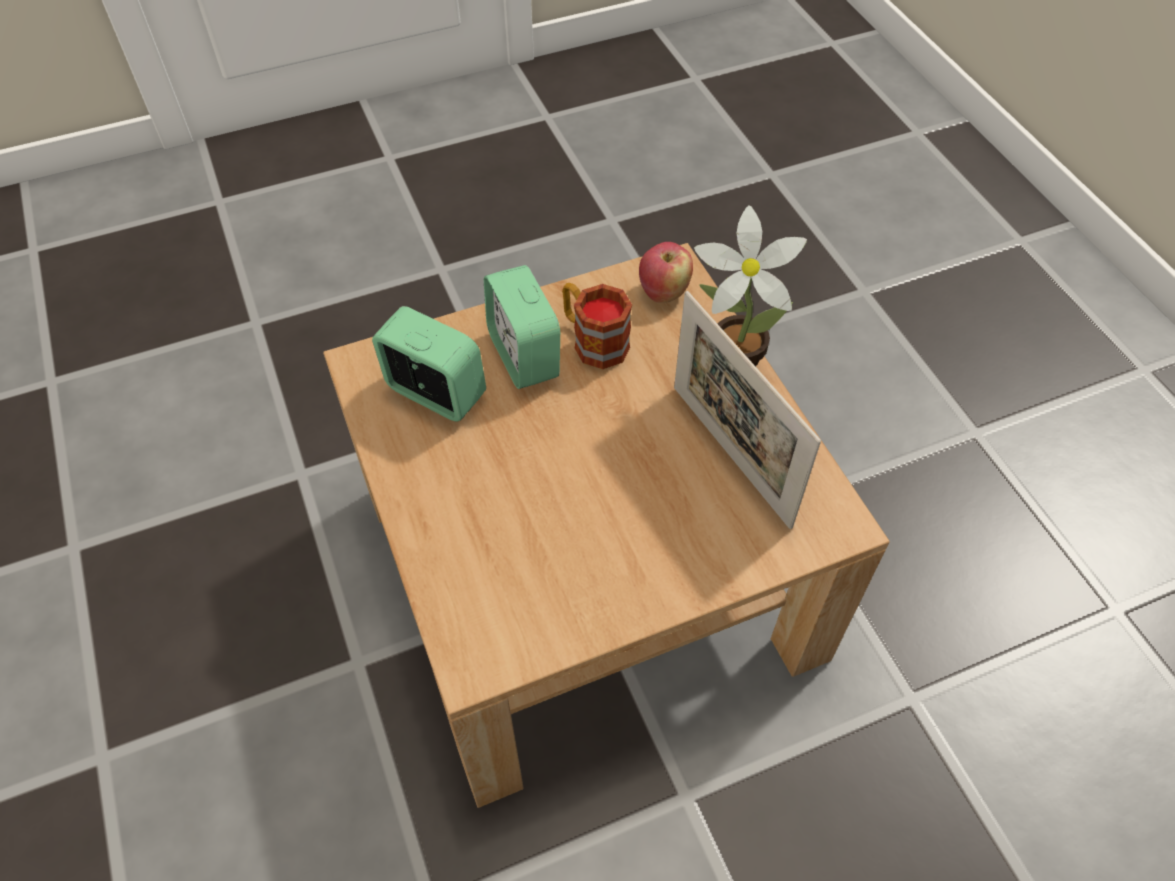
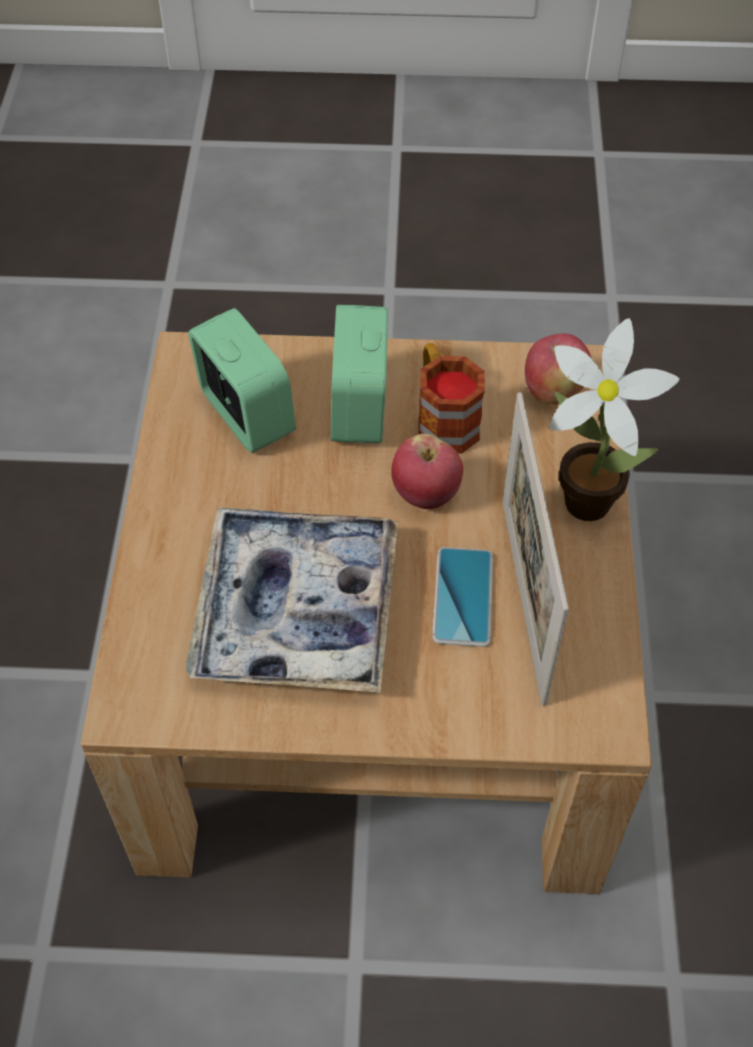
camera: 25 degrees right, 0 degrees up
(565, 532) = (296, 610): none -> tray
(613, 404) = (426, 494): none -> apple
(686, 471) = (463, 597): none -> phone

